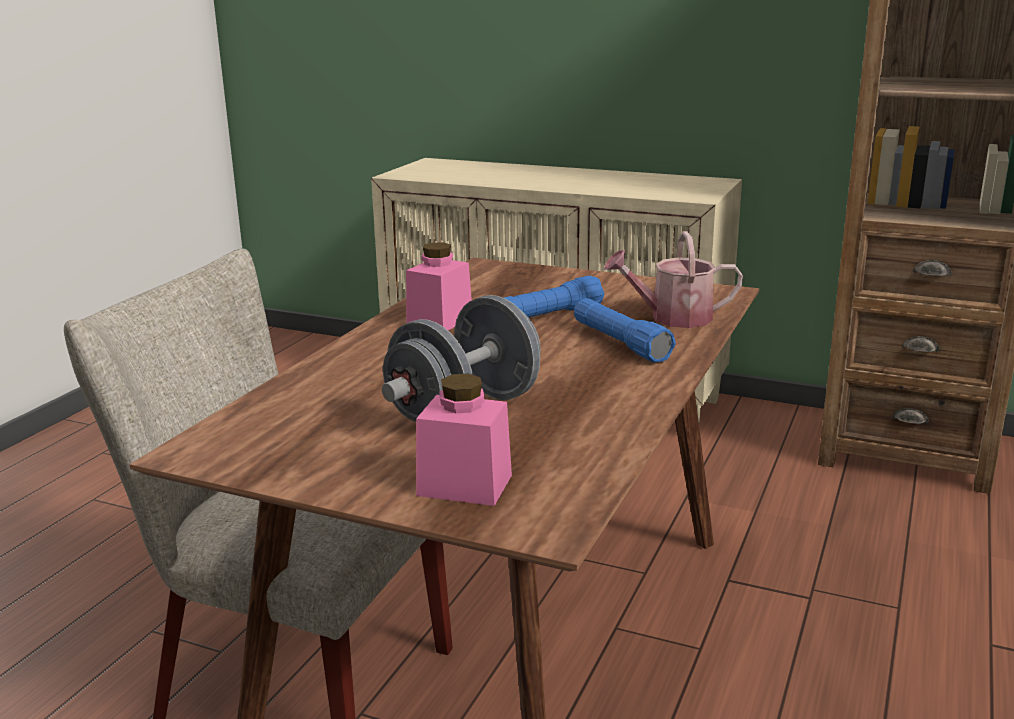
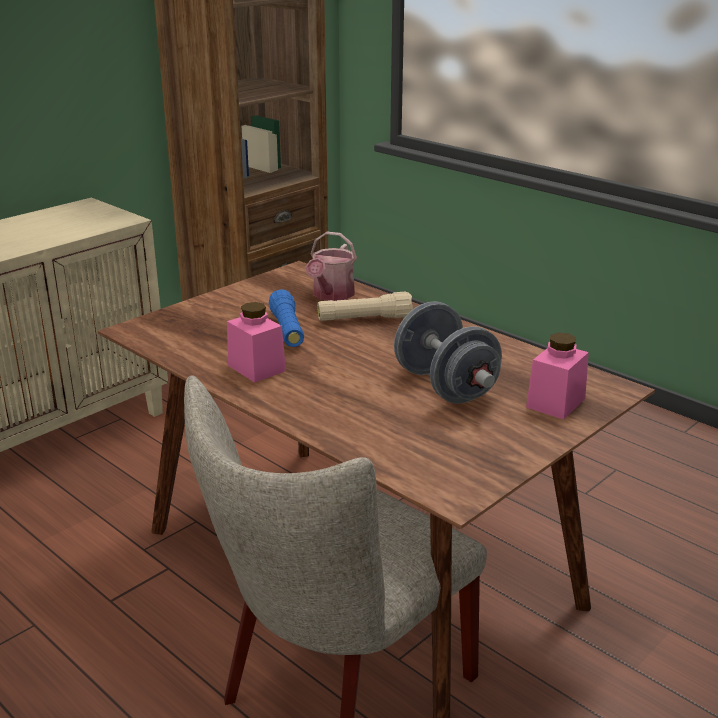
camera: 70 degrees left, 5 degrees up
(620, 343) = (364, 319): blue flashlight -> beige flashlight

